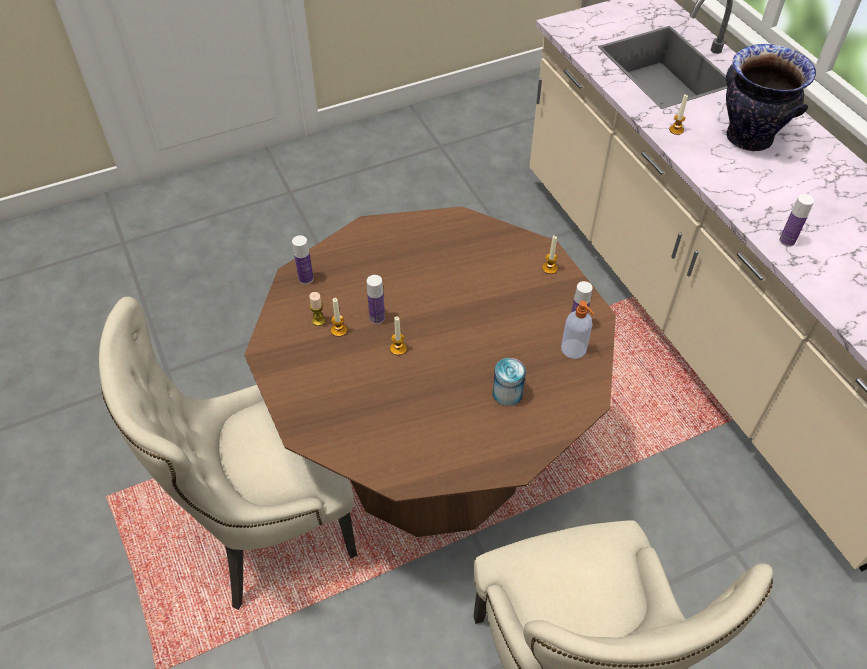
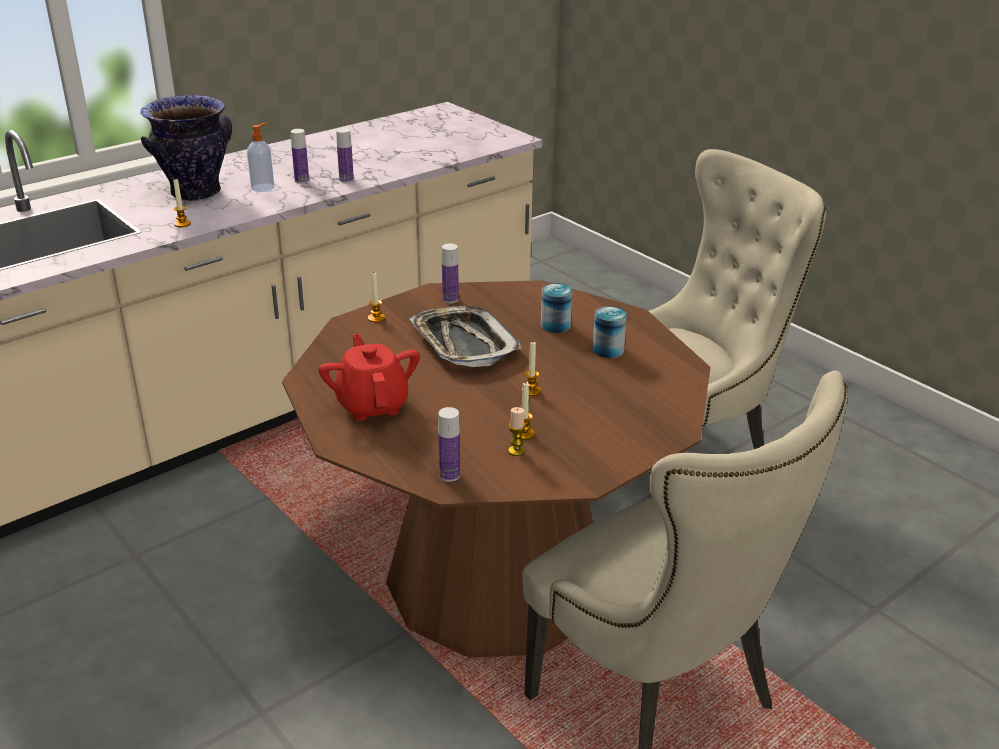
camera: 105 degrees left, 20 degrees down
(377, 318) = (493, 411): bottle -> bottle (302, 180)
(410, 250) = (372, 405): none -> red teapot
(449, 423) = (608, 350): none -> can
(490, 319) = (463, 343): none -> tray
(574, 349) = (483, 298): soap dispenser -> soap dispenser (263, 187)

